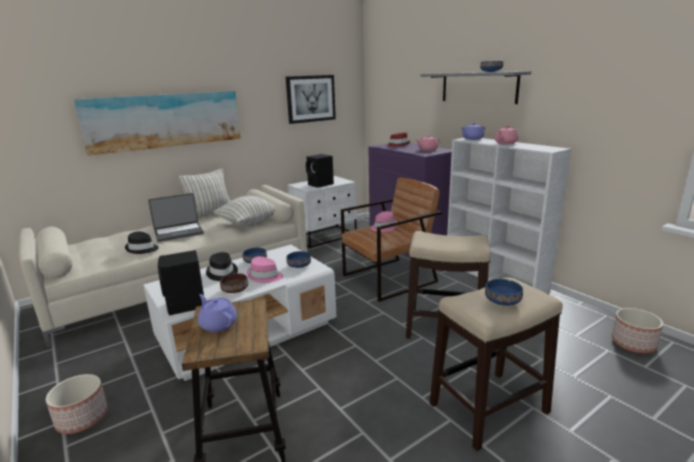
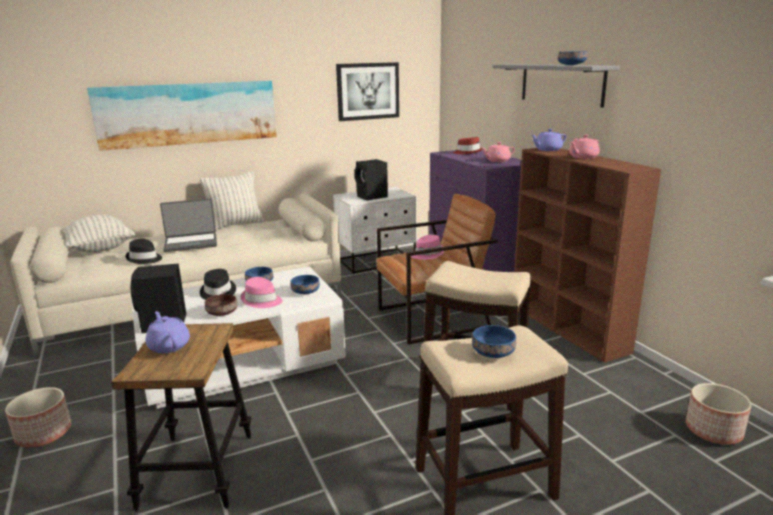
camera: 10 degrees right, 0 degrees up
(248, 223) = (272, 238): pillow -> pillow (99, 248)
(495, 276) = (568, 328): white bookcase -> brown bookcase

